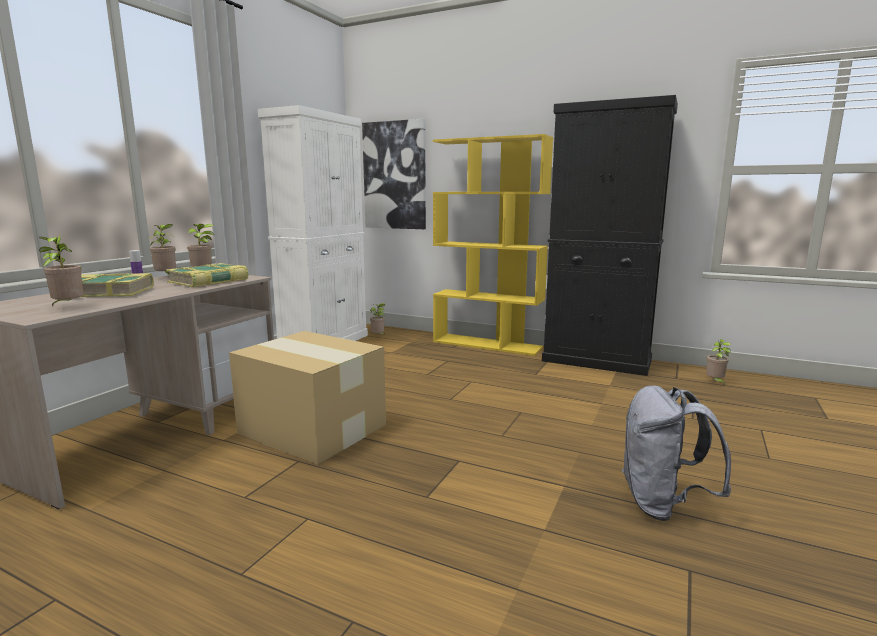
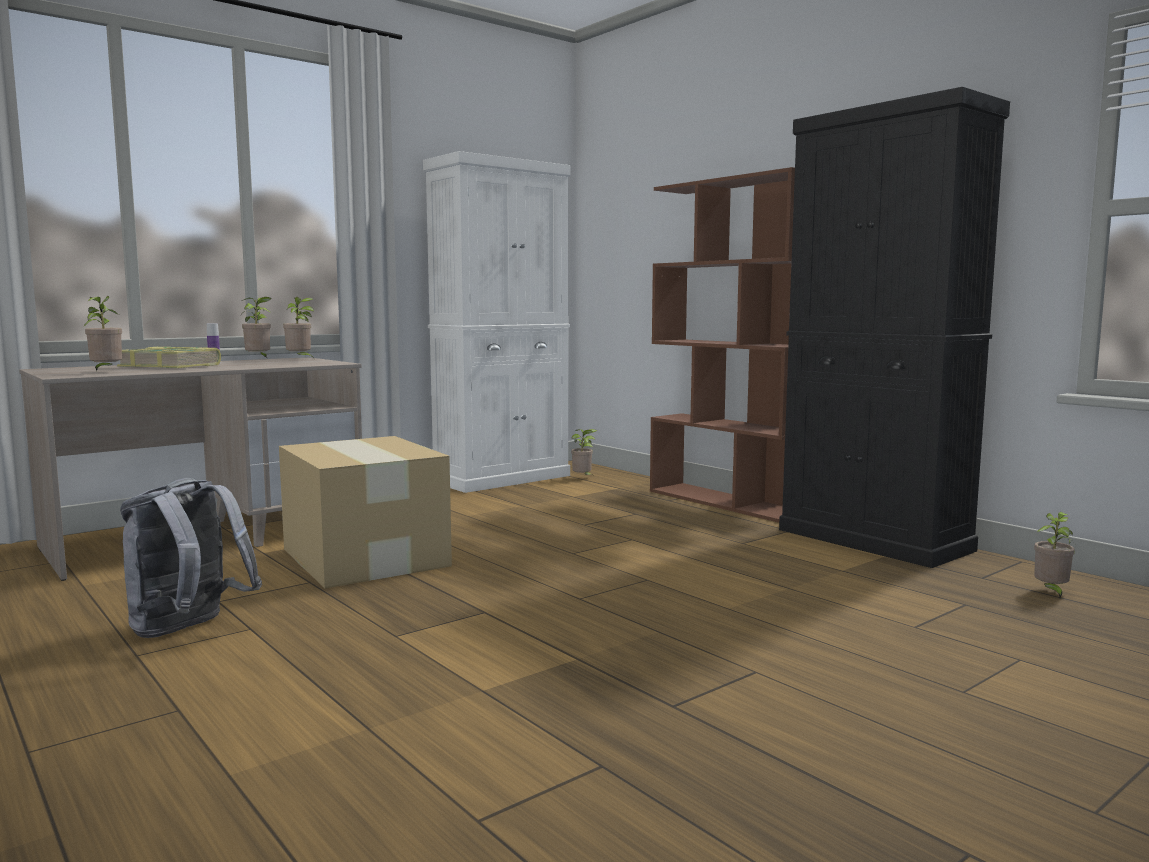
camera: 25 degrees right, 5 degrees down
(209, 281) = (286, 363): book -> none
(395, 176) = (627, 244): picture -> none
(487, 344) = (726, 502): yellow bookcase -> brown bookcase
(662, 504) = (682, 702): grey backpack -> grey backpack (188, 630)

